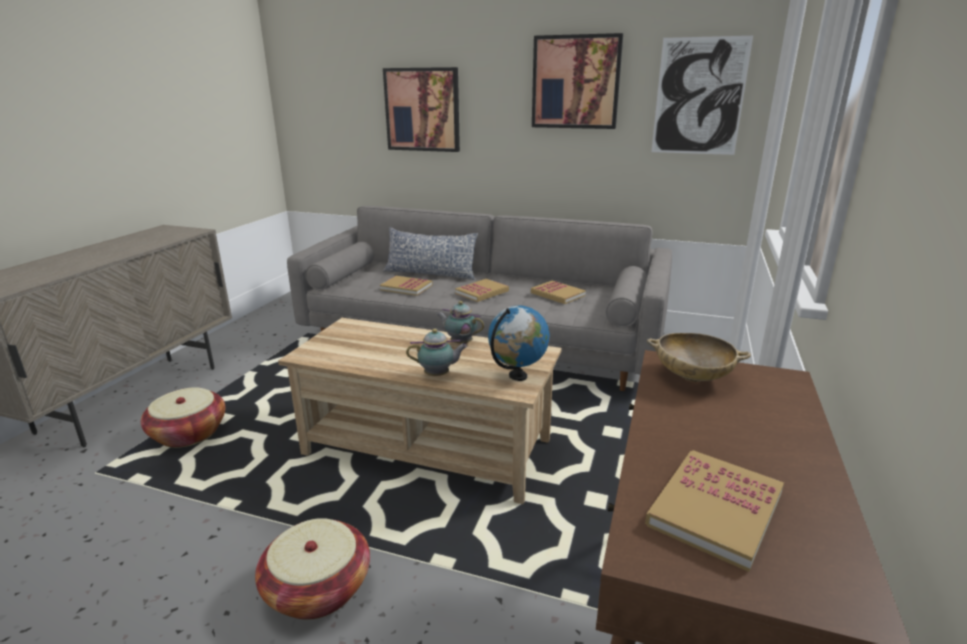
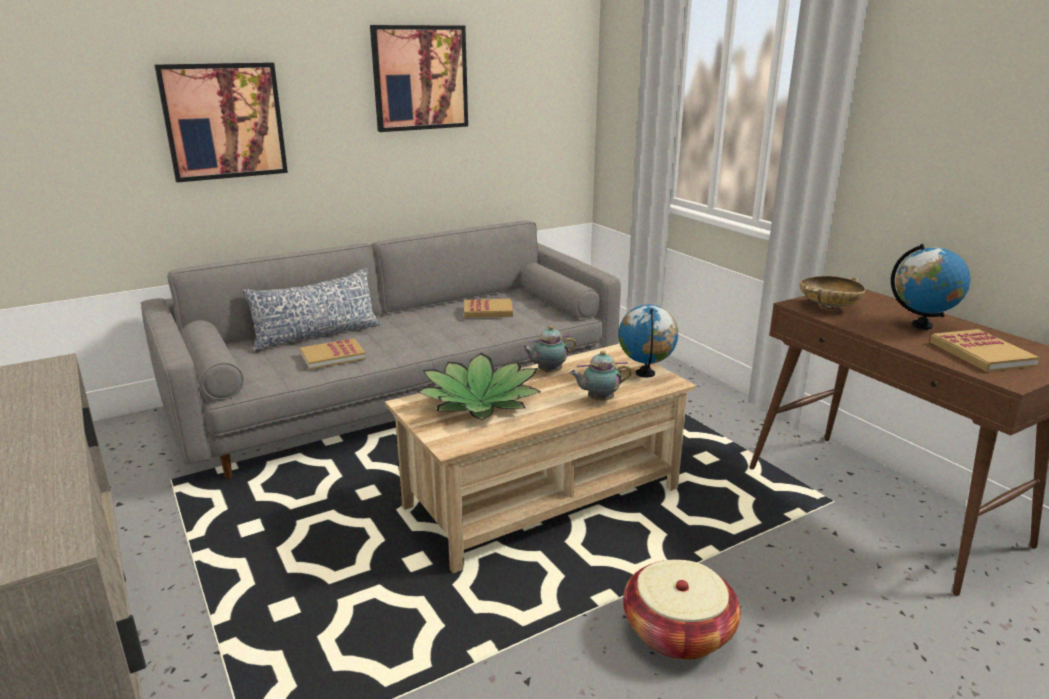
camera: 50 degrees left, 0 degrees up
(189, 433) = (276, 648): basket -> none
(378, 340) = (480, 401): none -> potted plant
(438, 375) = (598, 400): teapot -> teapot turned 135 degrees counterclockwise
(482, 292) = (421, 332): book -> none
(699, 97) = (534, 89): picture -> none
(745, 445) = (922, 326): none -> globe

